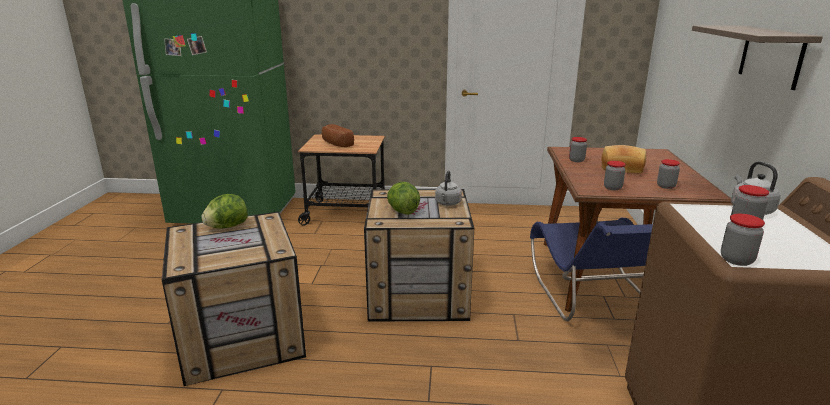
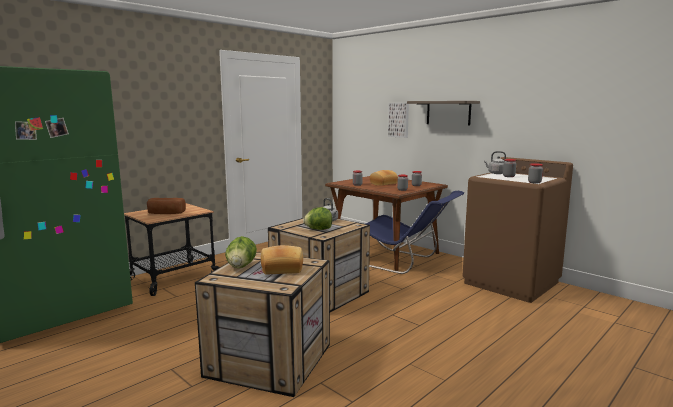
camera: 50 degrees left, 10 degrees down
(239, 245) = (282, 269): none -> bread
(710, 58) = (399, 120): none -> picture

